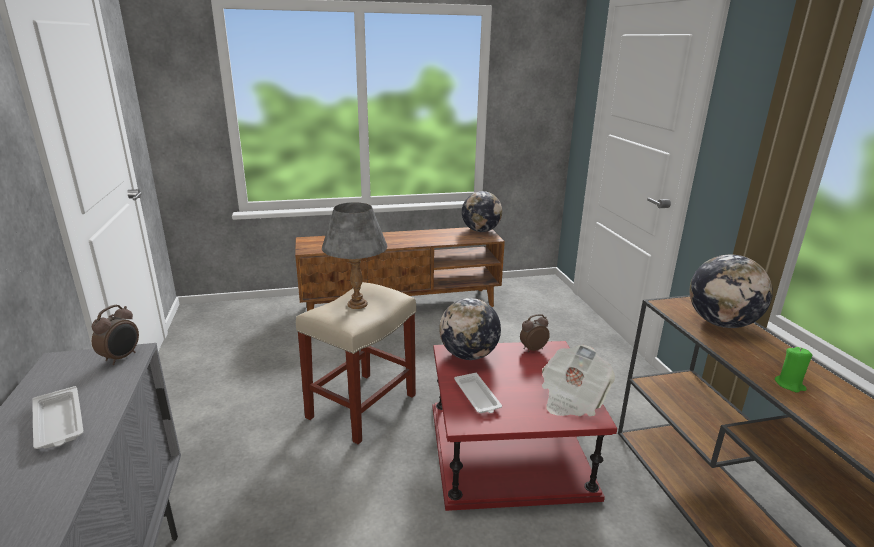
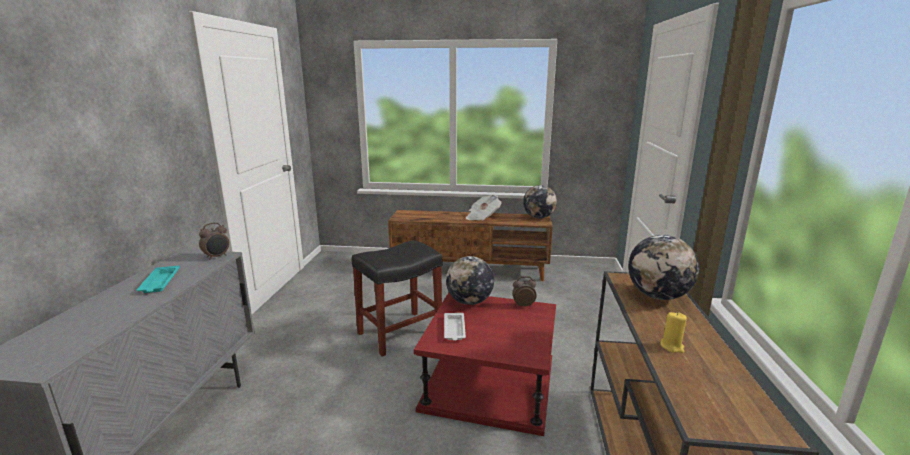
camera: 20 degrees right, 5 degrees down
(59, 423) = (160, 283): white tray -> turquoise tray
(357, 304) = (396, 252): grey table lamp -> none
(362, 405) = (400, 332): beige stool -> black stool
(572, 398) = (528, 343): newspaper -> newspaper (482, 217)
(789, 385) = (672, 346): green candle -> yellow candle

